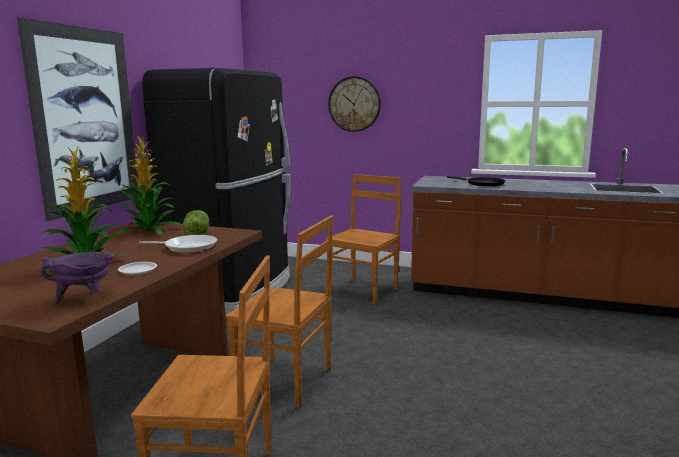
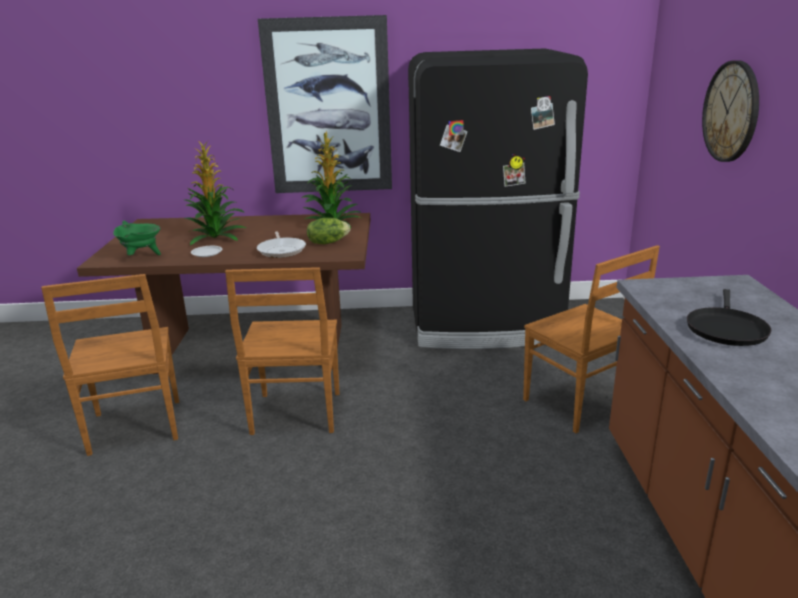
camera: 70 degrees right, 10 degrees up
(85, 297) = (141, 257): purple cooking pot -> green cooking pot
(364, 290) = (579, 404): brown chair -> brown chair turned 45 degrees clockwise

